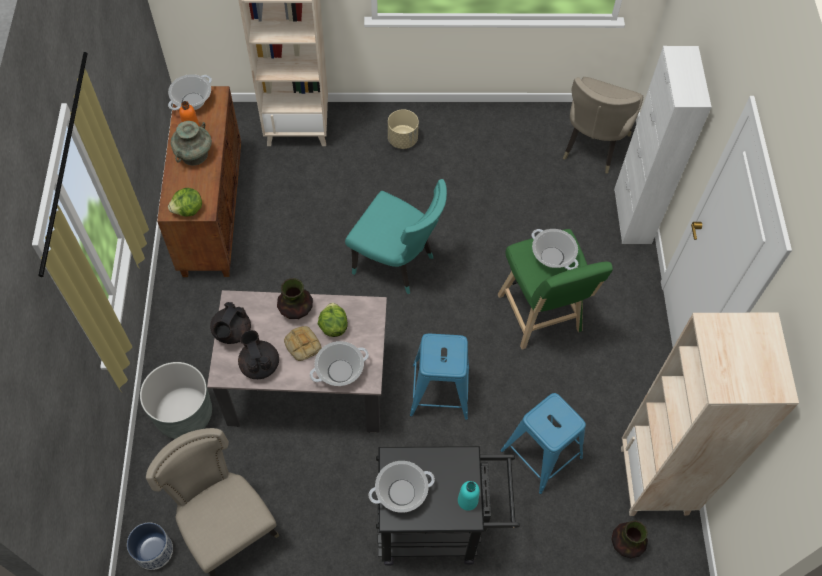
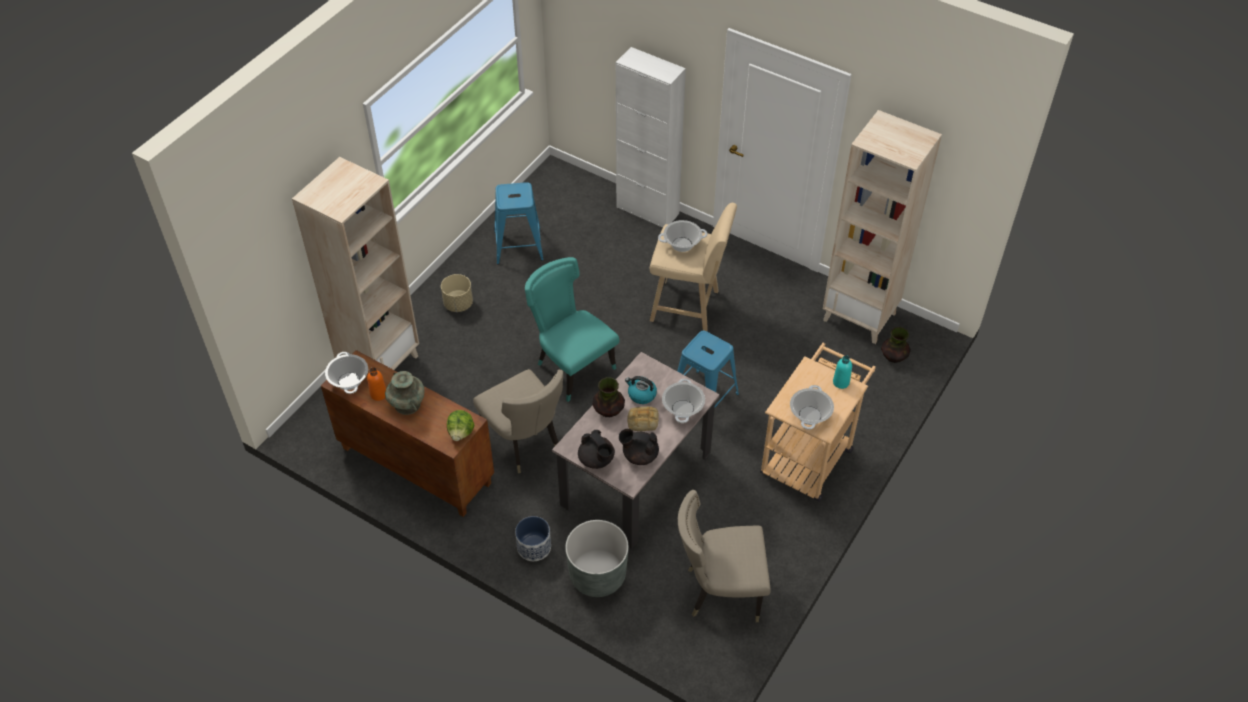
camera: 55 degrees left, 10 degrees down
(153, 551) = (705, 651): planter -> planter (534, 547)
(333, 326) = (641, 395): lettuce -> kettle
(397, 263) = (572, 367): turquoise chair -> turquoise chair turned 105 degrees counterclockwise
(438, 526) = (810, 455): black cart -> beige cart
(541, 317) = (689, 307): green stool -> beige stool
(541, 454) = (796, 366): blue stool -> blue stool (518, 245)
(592, 147) = (569, 198): beige chair -> beige chair (525, 443)

